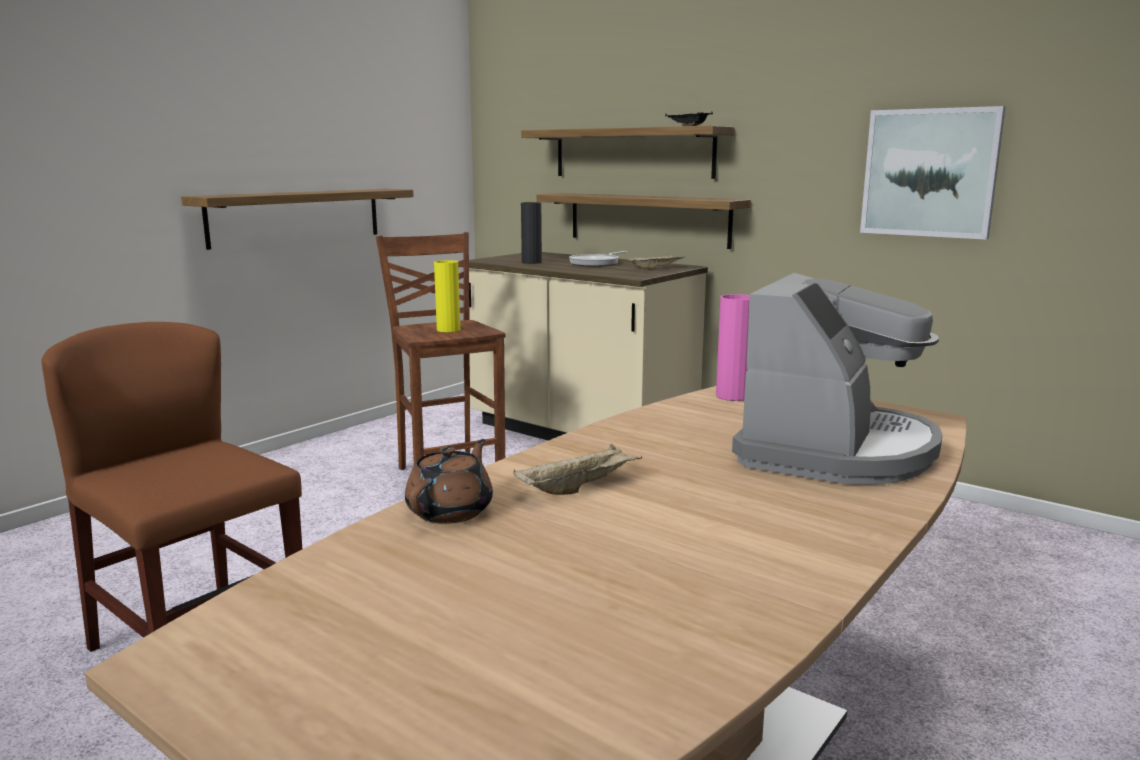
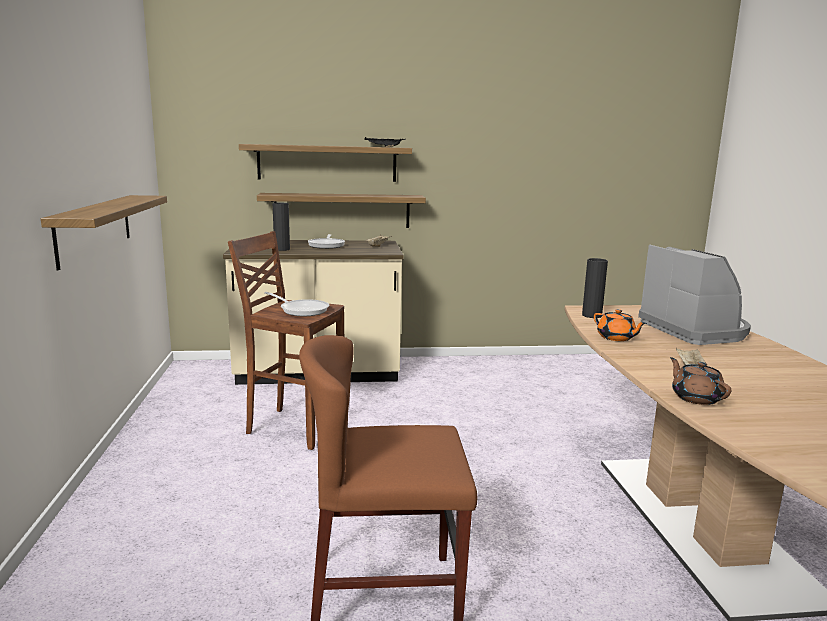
camera: 45 degrees left, 0 degrees up
(448, 330) = (301, 310): yellow vase -> frying pan
(650, 426) = (616, 338): none -> orange teapot
(733, 396) = (591, 315): pink vase -> black vase
(930, 173) = (529, 178): picture -> none

